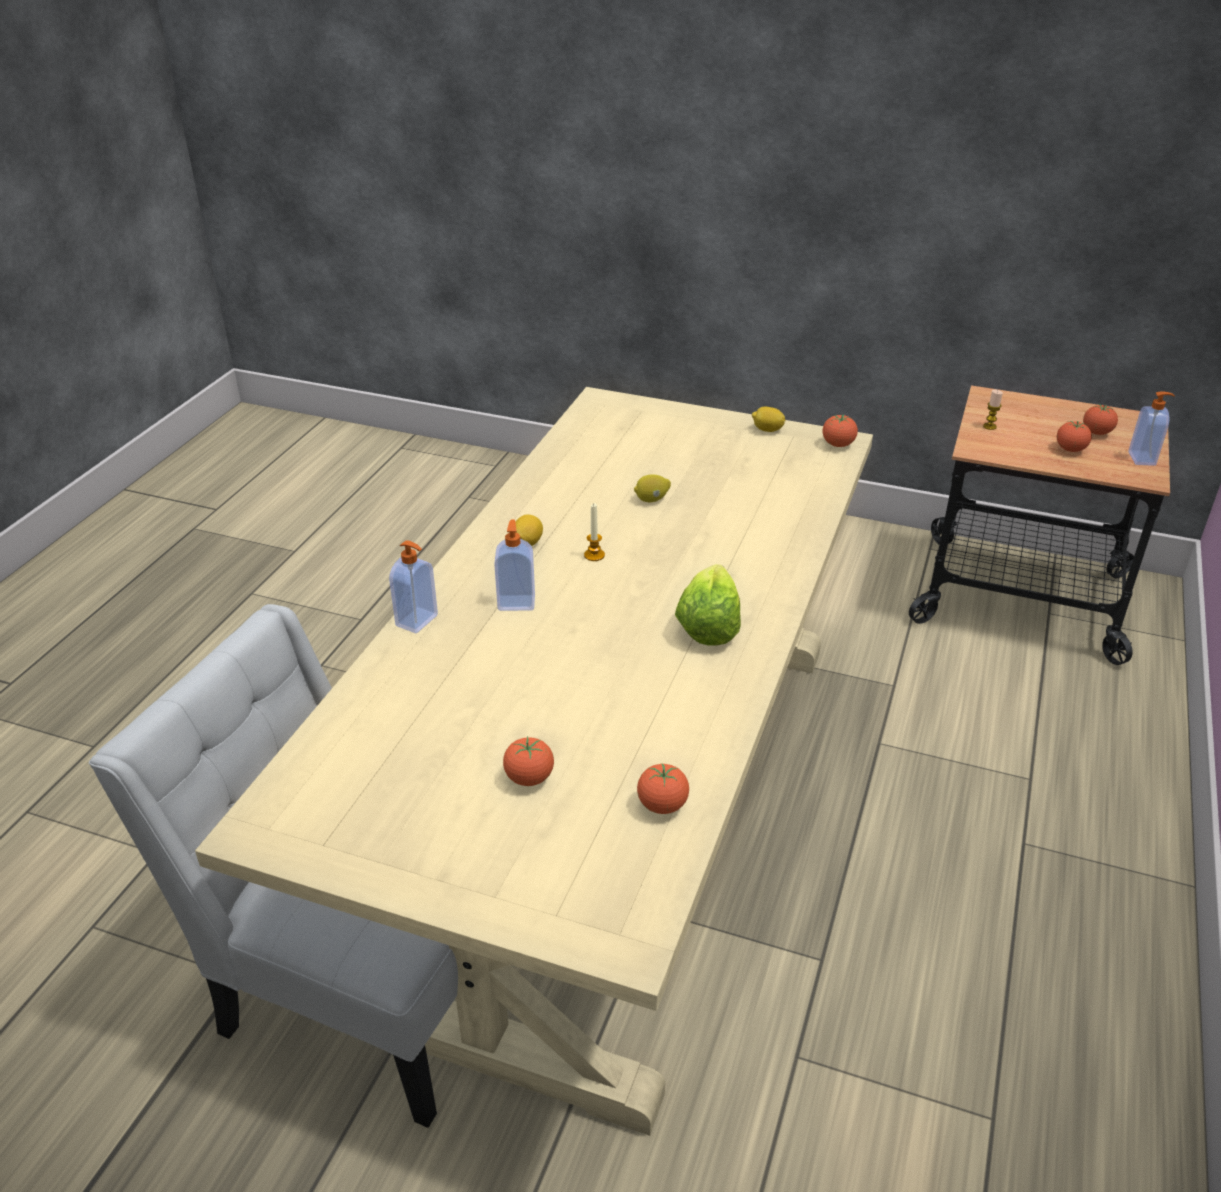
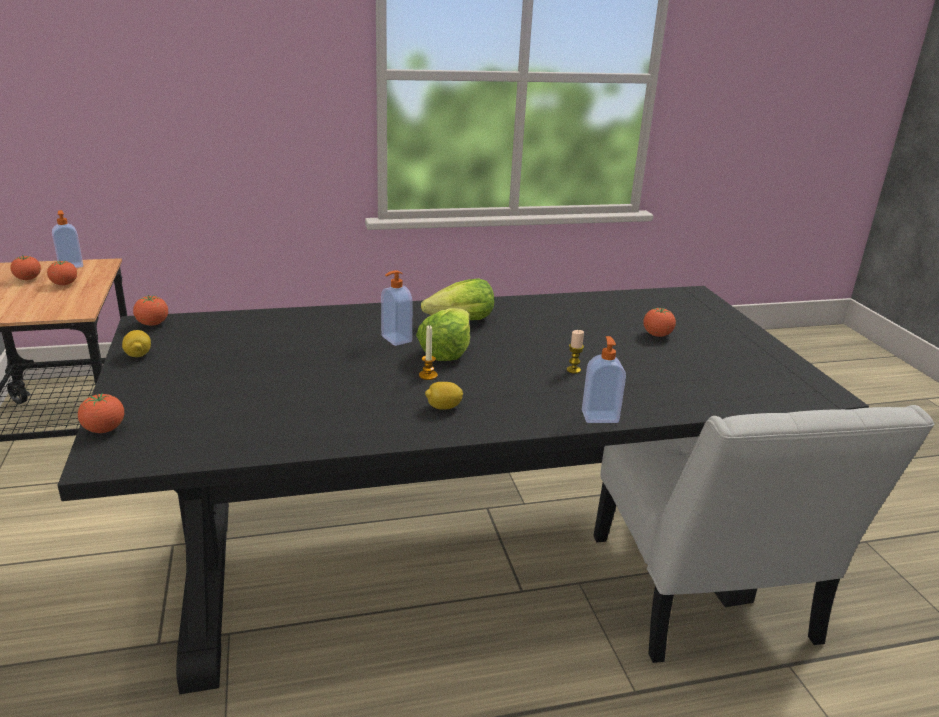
camera: 125 degrees left, 10 degrees down
(516, 602) = (524, 386): soap dispenser -> soap dispenser (395, 339)
(608, 805) = (459, 554): beige dining table -> black dining table
(637, 584) = (446, 351): none -> lettuce
(652, 500) = (317, 375): lemon -> none
(662, 805) = (617, 303): tomato -> tomato (104, 430)
(989, 426) = (28, 311): candle -> candle (573, 370)

